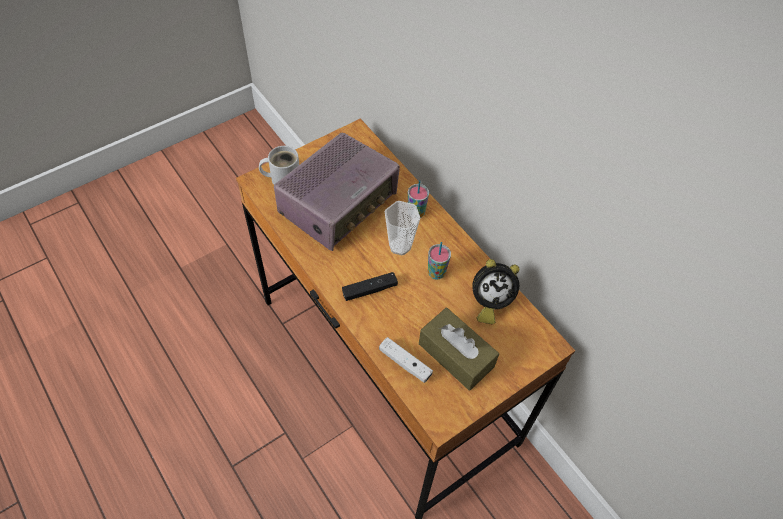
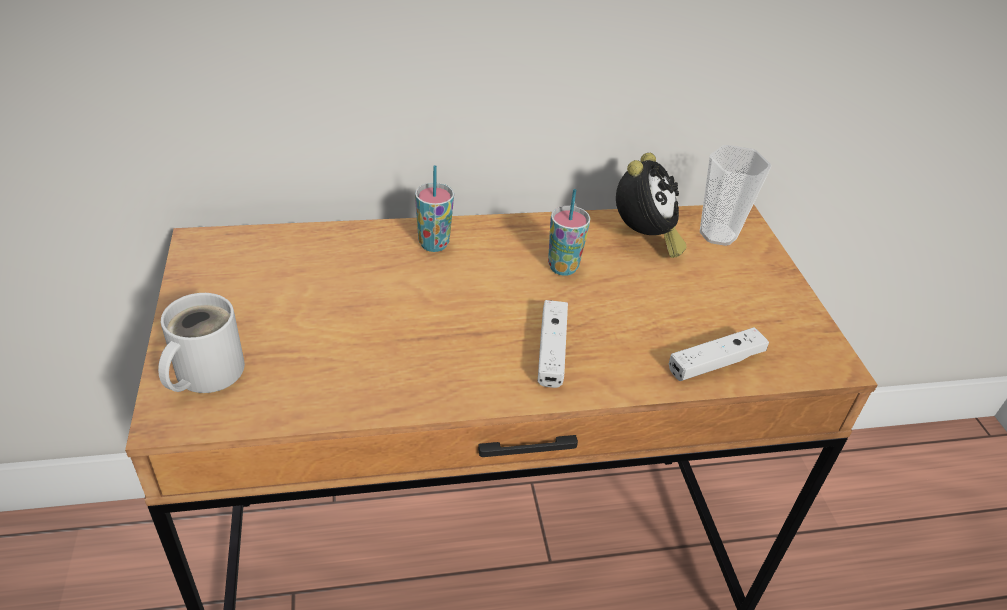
camera: 65 degrees left, 15 degrees down
(339, 204) = (340, 321): radio -> none
(369, 290) = (551, 351): black game controller -> white game controller
(400, 246) = (485, 284): cup -> cup (718, 234)
(456, 355) = (721, 304): brown tissue box -> none

